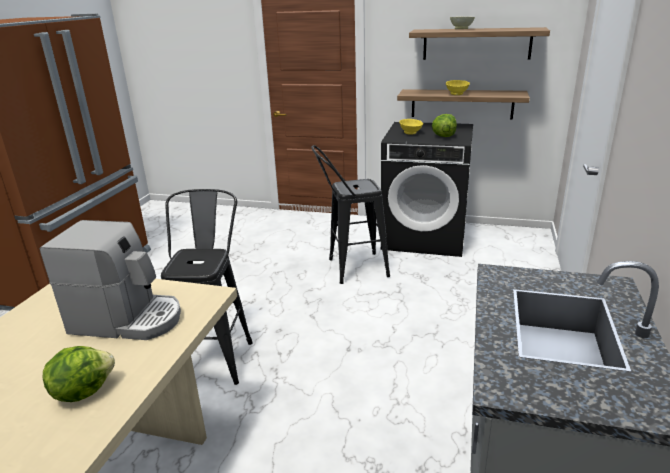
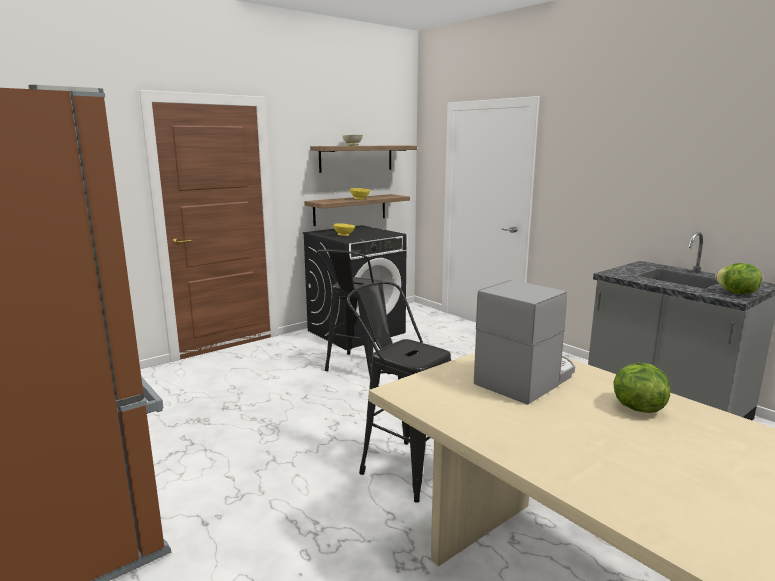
camera: 55 degrees left, 10 degrees down
(443, 136) = (372, 233): lettuce -> lettuce (736, 293)

